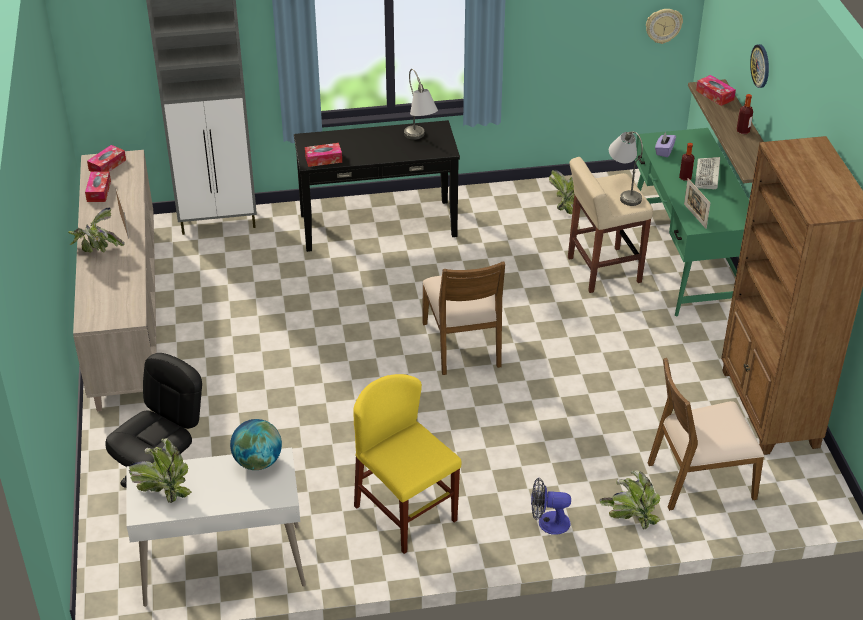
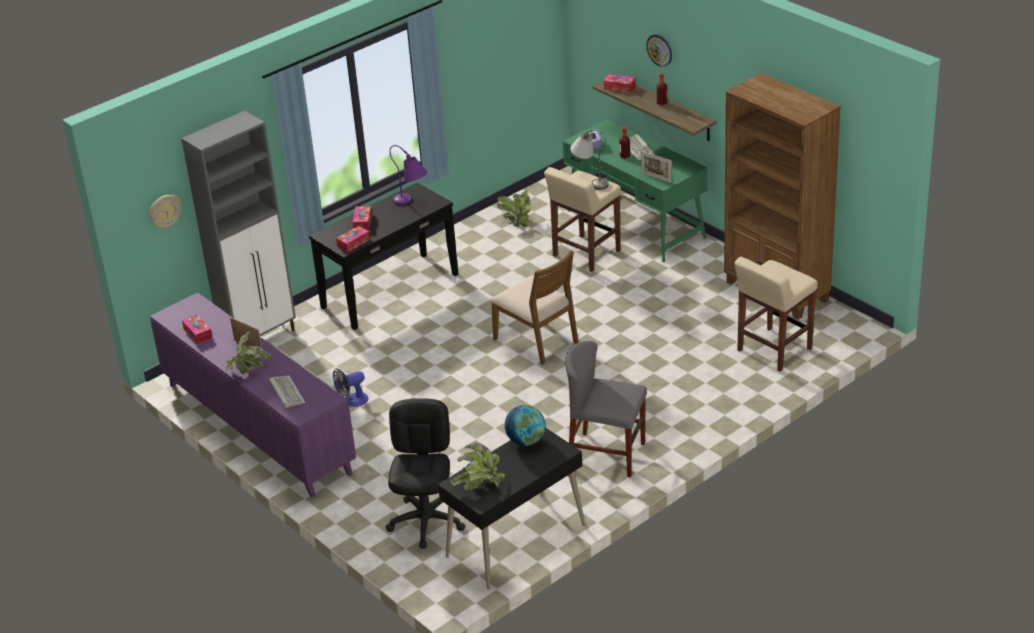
camera: 30 degrees left, 5 degrees down
(103, 290) = (286, 392): none -> keyboard
(107, 165) = (181, 314): tissue box -> tissue box (362, 222)
(125, 313) = (257, 429): beige cabinet -> purple cabinet
(223, 566) = (516, 542): white desk -> black desk
(405, 513) = (606, 455): yellow chair -> grey chair
(419, 141) = (412, 204): grey table lamp -> purple table lamp
(548, 522) = (704, 417): fan -> fan (352, 401)
(630, 516) = (751, 390): potted plant -> none
(663, 25) = (541, 53): wall clock -> wall clock (164, 211)
(699, 479) = (773, 350): brown chair -> beige stool

